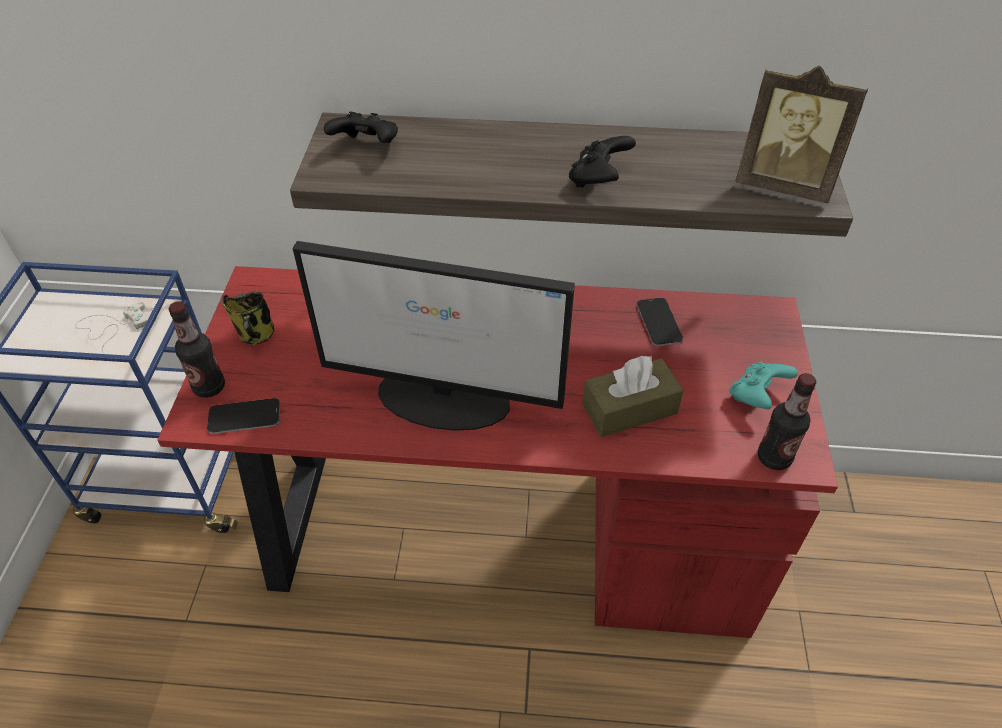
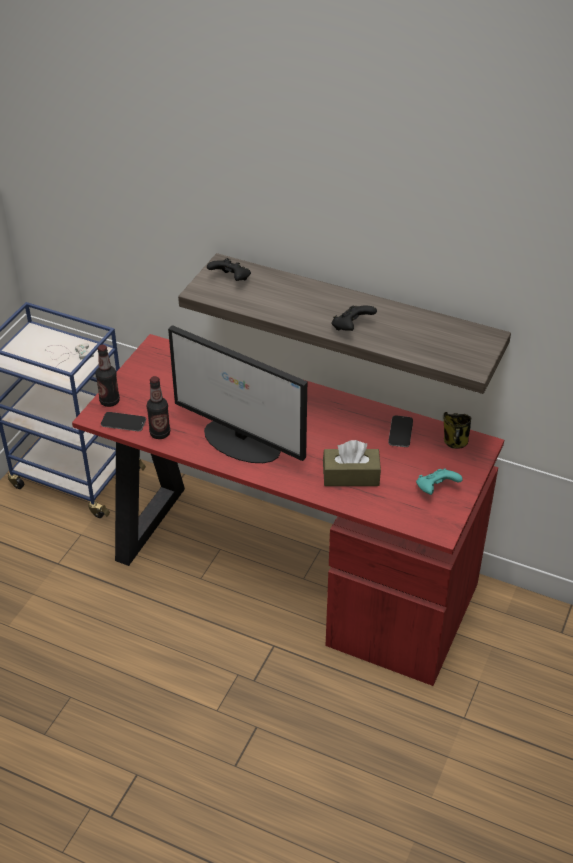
camera: 20 degrees right, 5 degrees down
(256, 335) = (147, 379): mug -> mug (455, 443)
(774, 458) = (423, 524): bottle -> bottle (160, 433)
(783, 185) = (458, 355): picture frame -> none

